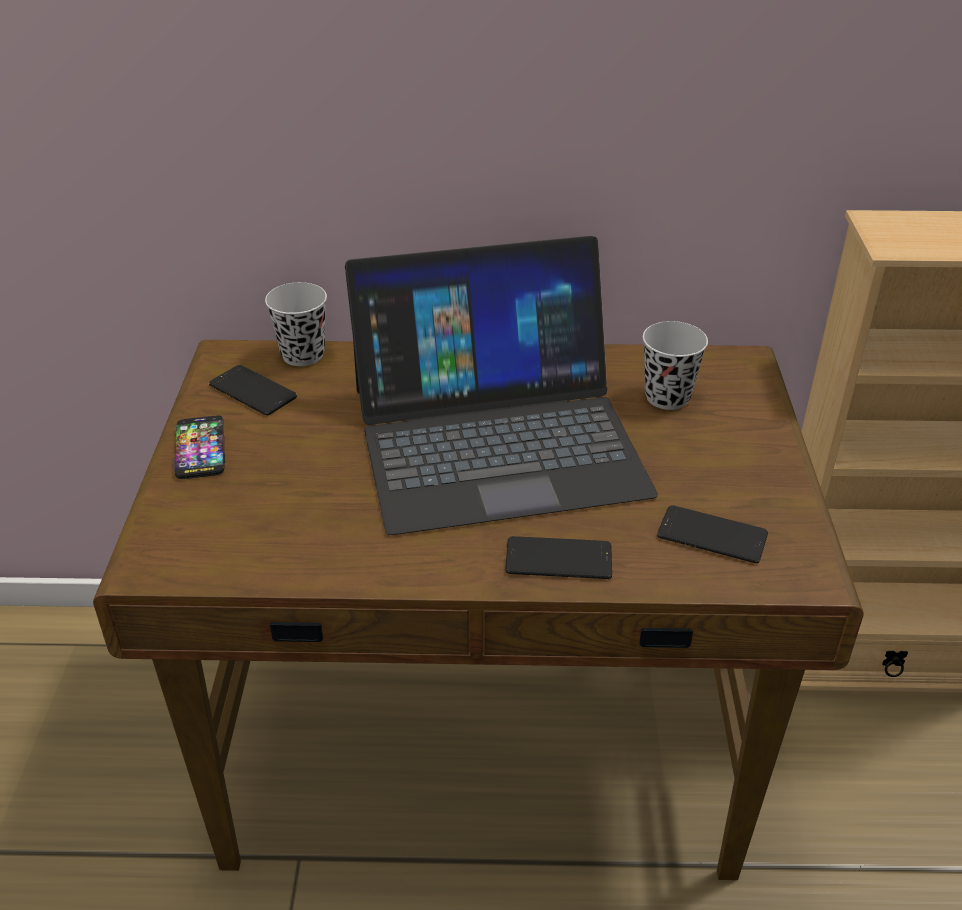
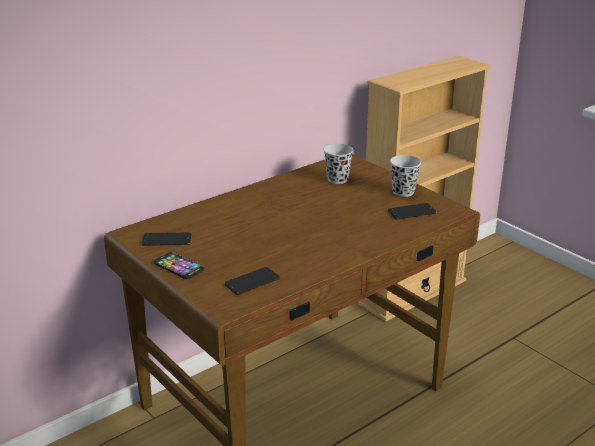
camera: 40 degrees left, 10 degrees down
(302, 355) = (167, 220): black cup -> black cup (403, 192)
(497, 438) = (296, 215): laptop -> none
(558, 559) = (374, 239): phone -> phone (252, 281)

